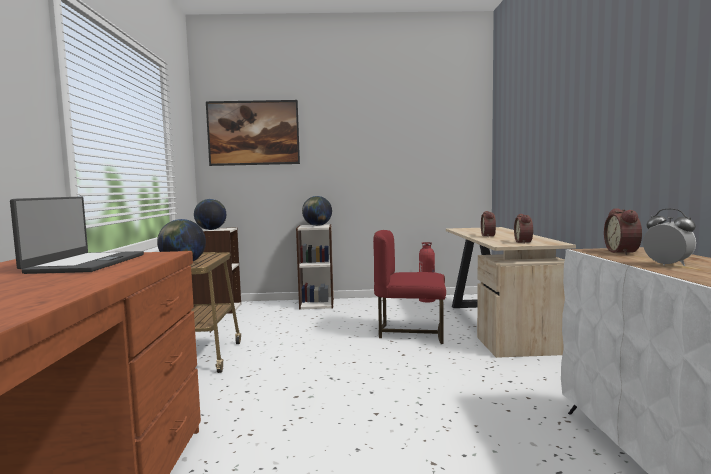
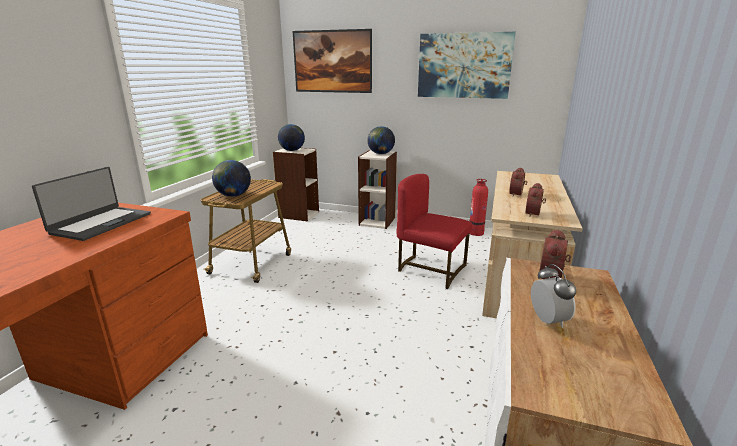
camera: 20 degrees right, 15 degrees up
(393, 134) = (464, 66): none -> picture

